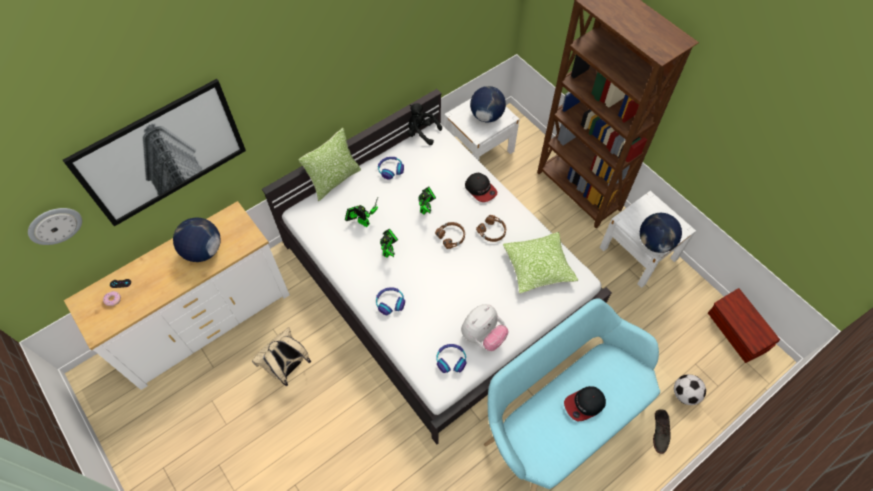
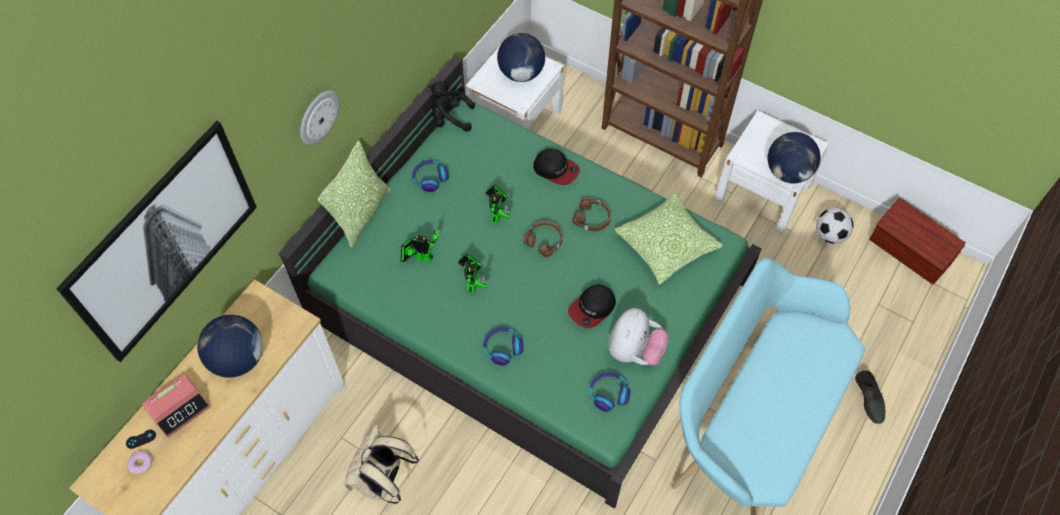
camera: 20 degrees left, 0 degrees up
(54, 225) = (49, 384): wall clock -> wall clock (318, 116)
(152, 271) = (179, 408): none -> alarm clock
(436, 278) = (529, 303): white bed -> green bed
(584, 404) = (787, 392): cap -> cap (592, 308)
(685, 394) = (880, 344): football -> football (830, 235)

